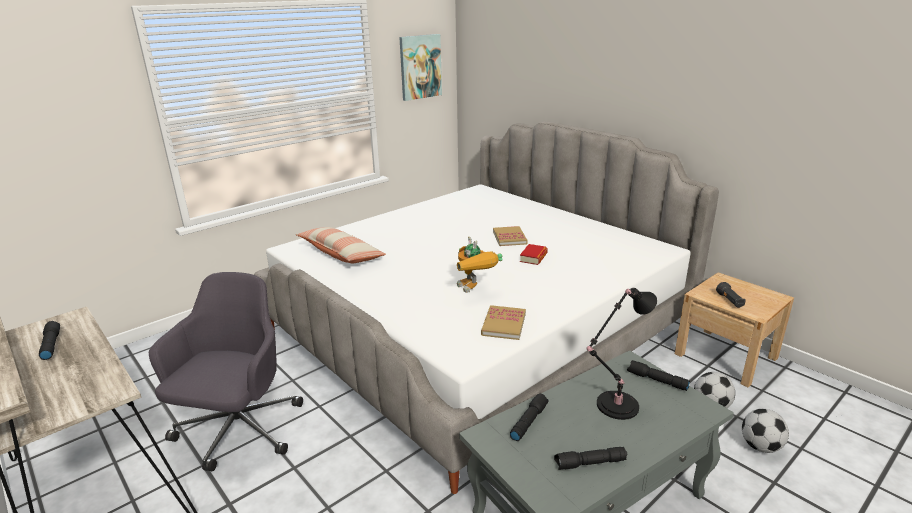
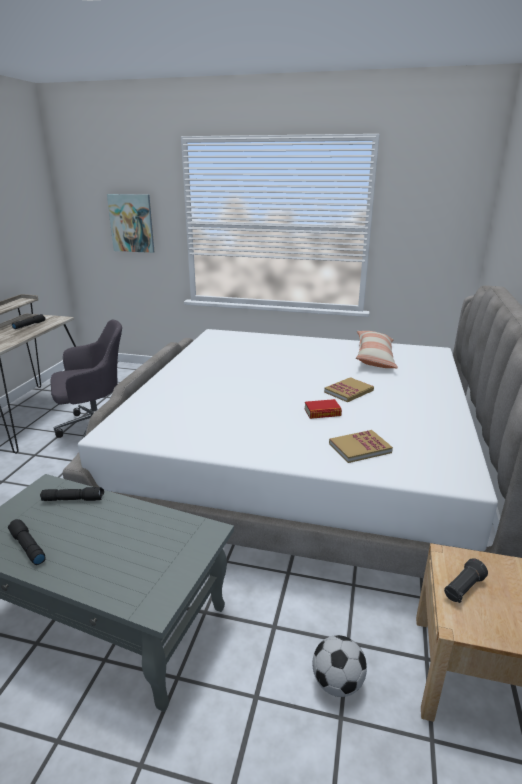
camera: 55 degrees right, 0 degrees up
(341, 254) = (226, 348): pillow -> pillow (374, 357)
(420, 67) = (436, 209): picture -> picture (131, 223)
(475, 290) = (225, 406): toy robot -> none
(503, 324) = (177, 434): book -> book (359, 448)
(614, 406) = (122, 540): black table lamp -> none
(656, 380) = (186, 557): black flashlight -> none
(760, 447) = (295, 760): football -> none

